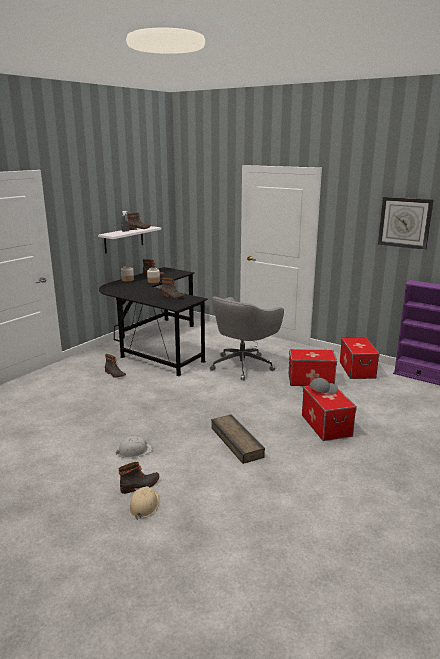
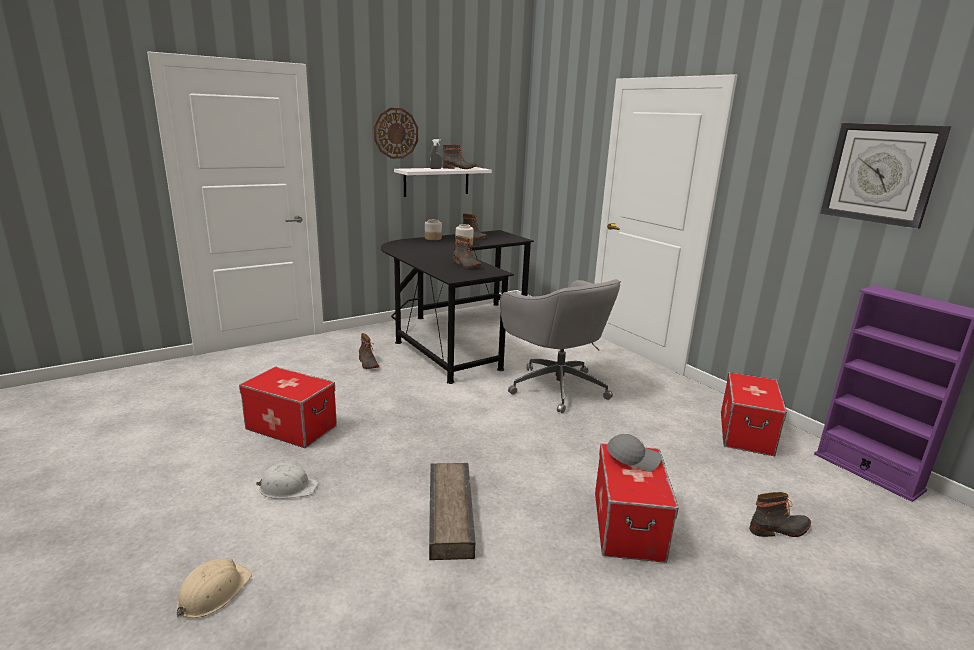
camera: 20 degrees right, 0 degrees up
(97, 209) = (396, 133): none -> wall clock
(140, 485) = (242, 551): boot -> boot (780, 529)
(243, 365) = (556, 387): grey office chair -> grey office chair turned 90 degrees counterclockwise
(310, 380) = (650, 434): storage box -> storage box (291, 427)

